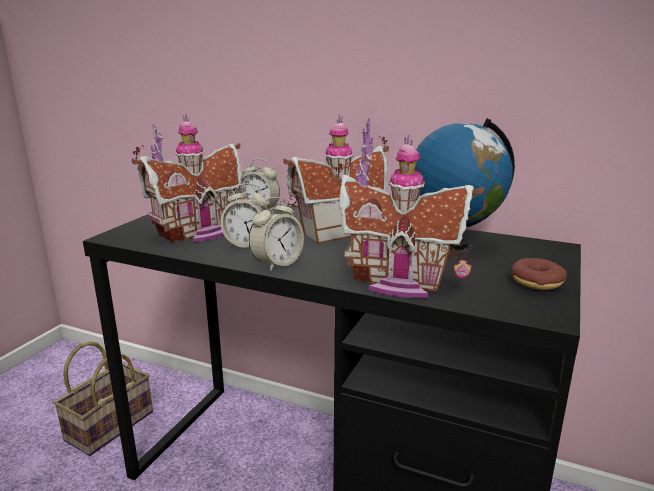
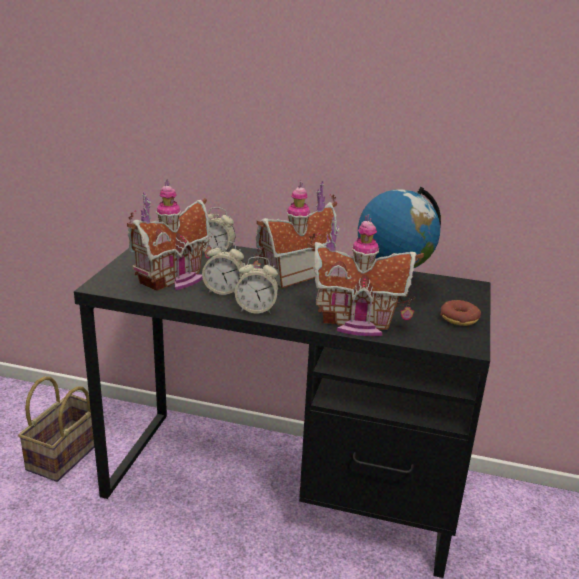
camera: 10 degrees left, 5 degrees up
(277, 264) = (256, 309): alarm clock -> alarm clock turned 60 degrees clockwise

